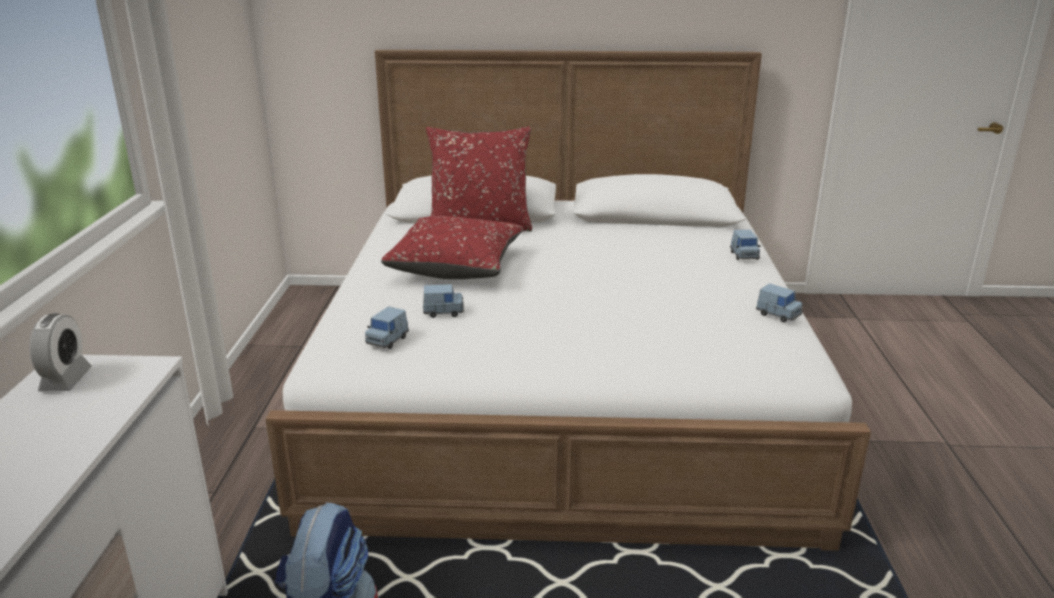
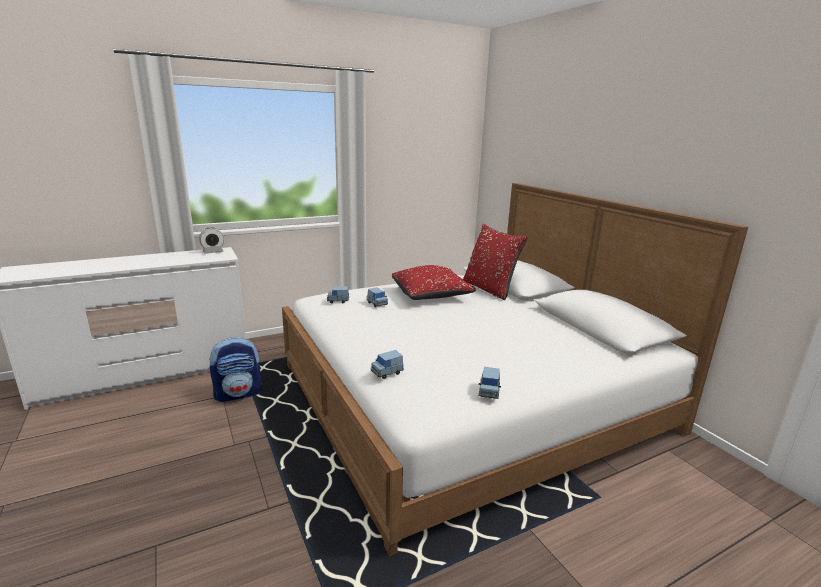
camera: 60 degrees right, 5 degrees down
(744, 256) = (576, 366): blue toy car -> blue toy car (387, 372)

